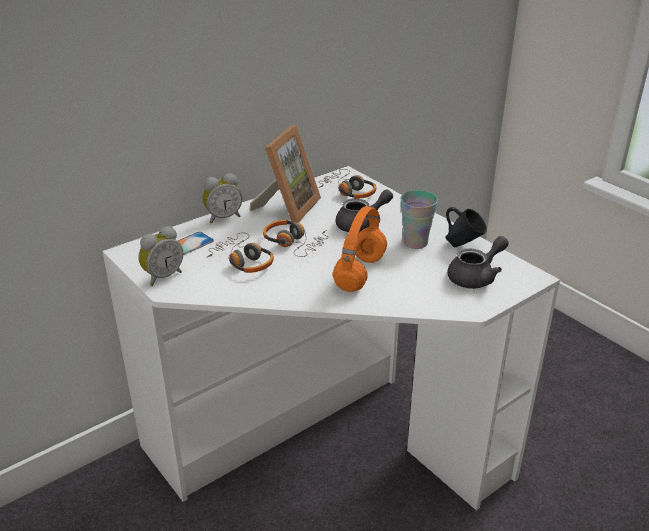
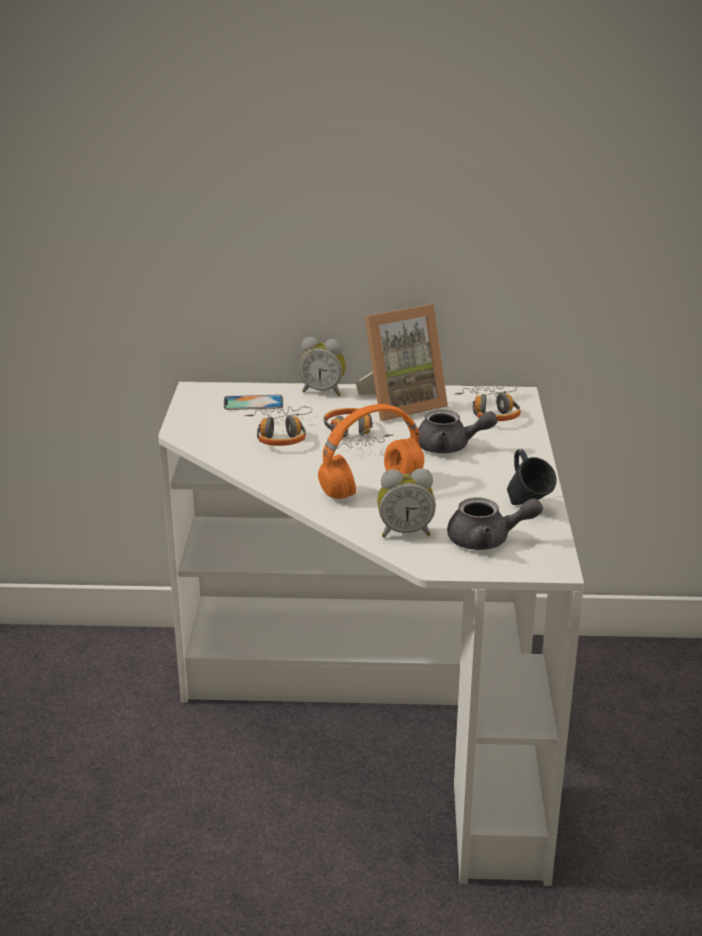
camera: 40 degrees right, 5 degrees down
(162, 276) = (194, 420): alarm clock -> alarm clock (405, 532)
(415, 243) = (478, 484): cup -> none

